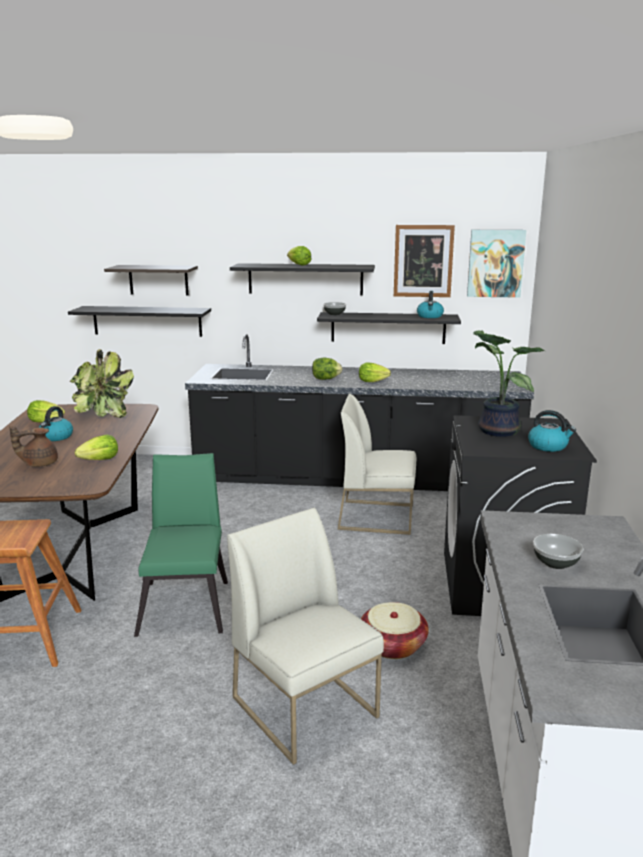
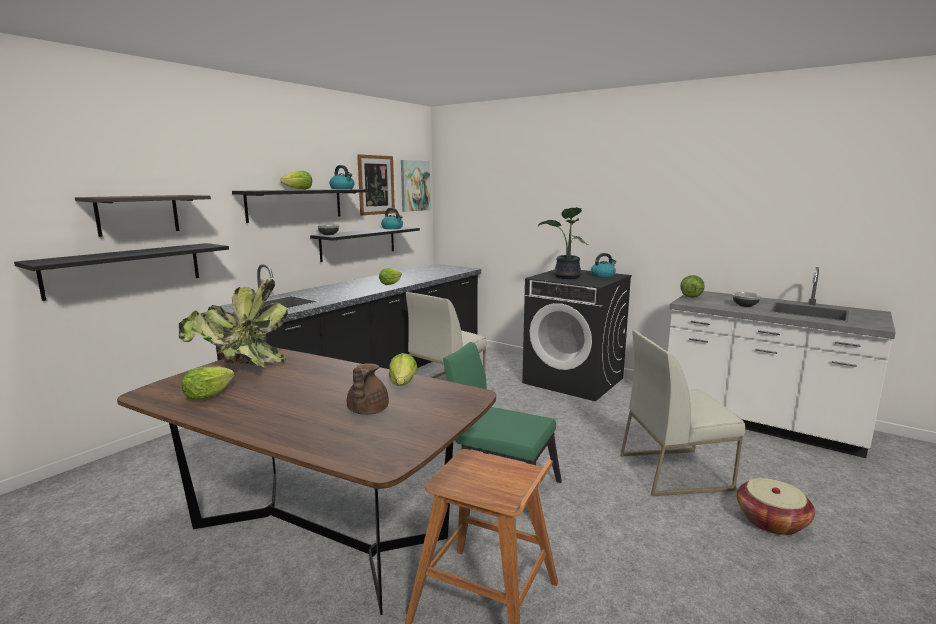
camera: 60 degrees left, 5 degrees down
(56, 437) = (284, 396): kettle -> kettle (342, 189)
(325, 379) = (357, 290): lettuce -> lettuce (691, 296)
(393, 645) = (618, 426): basket -> basket (771, 521)

